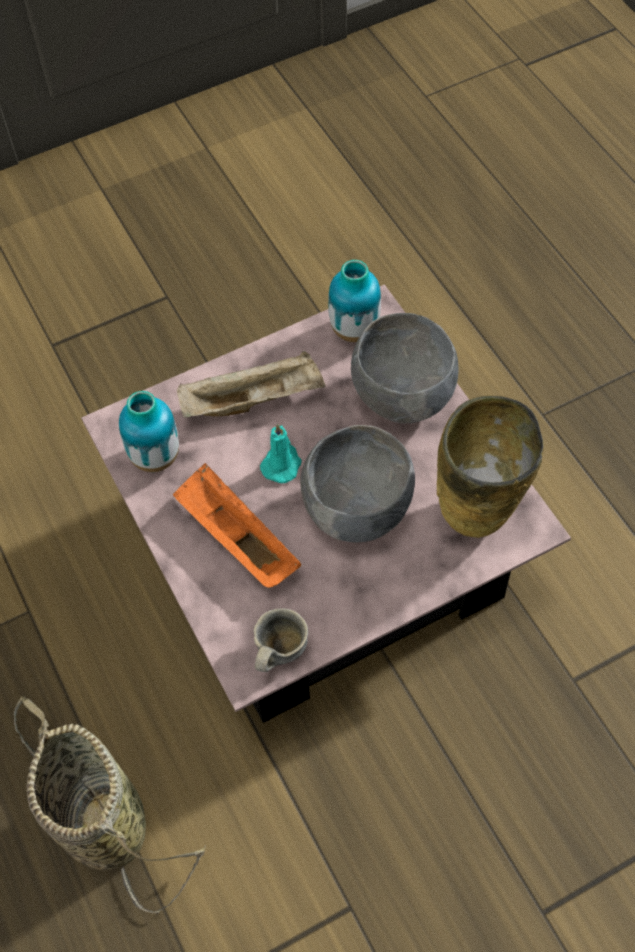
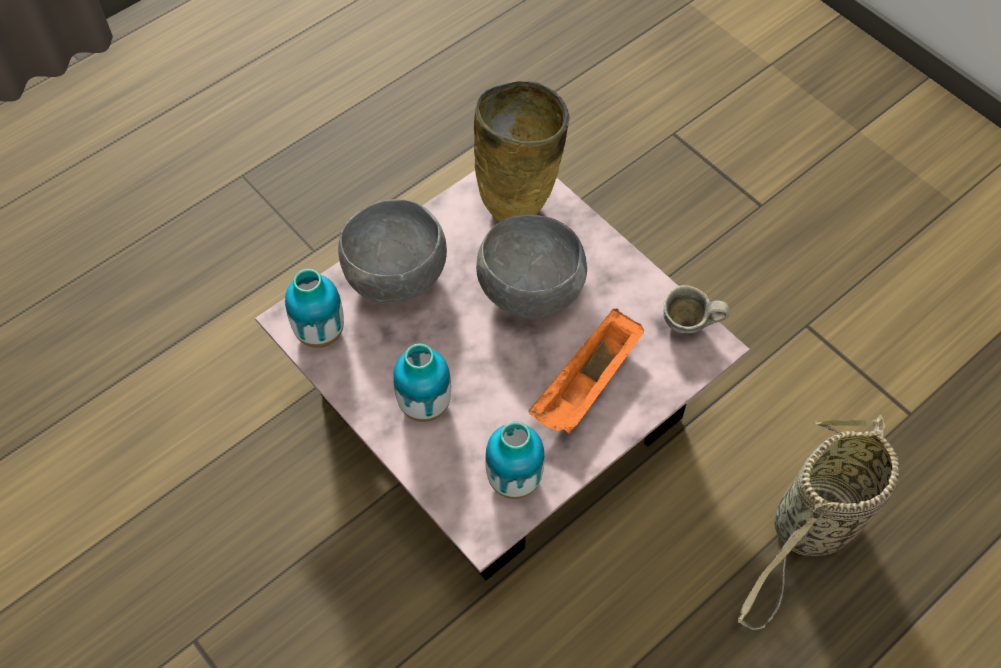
camera: 105 degrees left, 0 degrees up
(254, 400) = (424, 405): beige tray -> vase
(282, 464) = (495, 364): turquoise candle -> none

